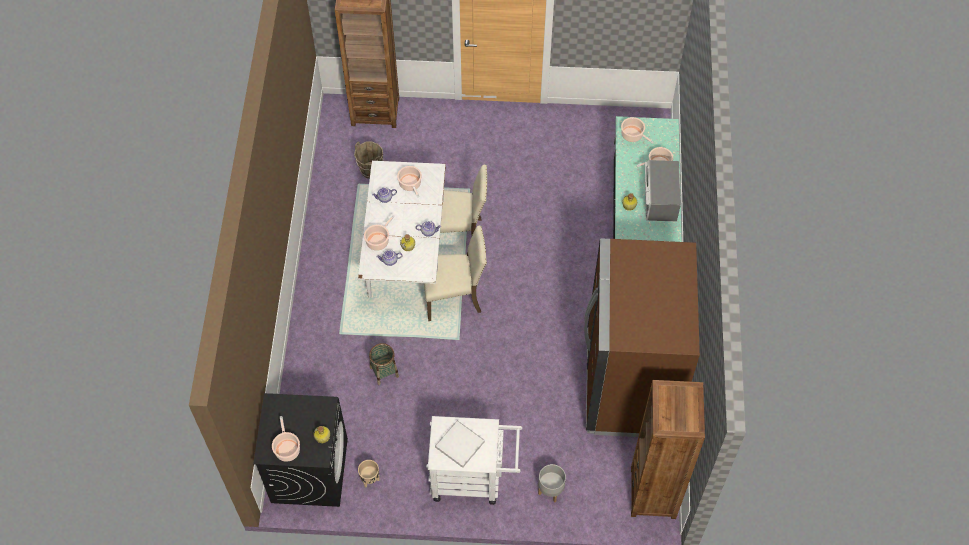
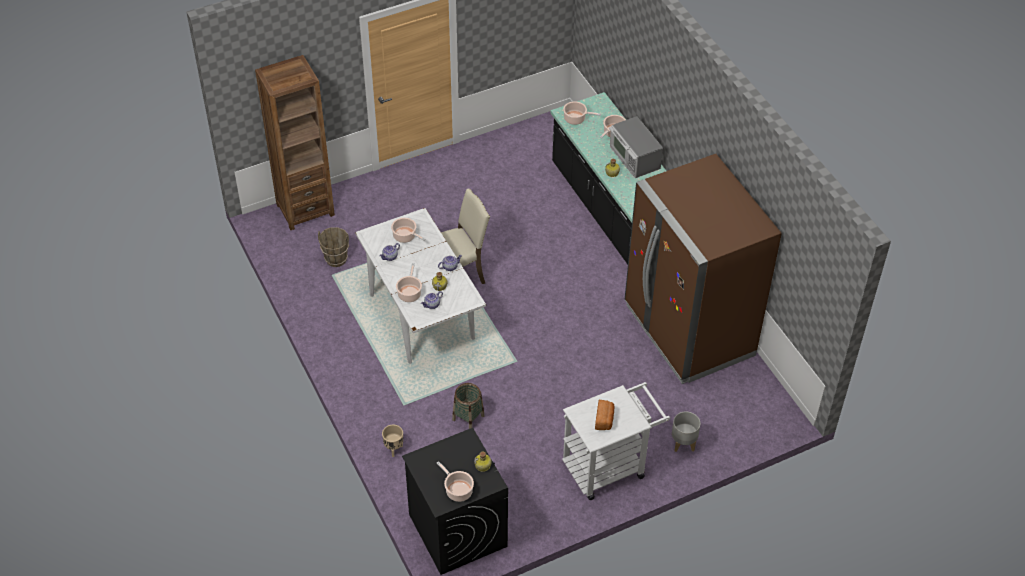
camera: 30 degrees left, 10 degrees down
(370, 479) = (519, 511): beige planter -> beige planter (393, 449)
(454, 297) = (488, 329): beige chair -> none
(459, 444) = (604, 420): white tray -> bread
(653, 492) = (769, 404): brown bookcase -> none

